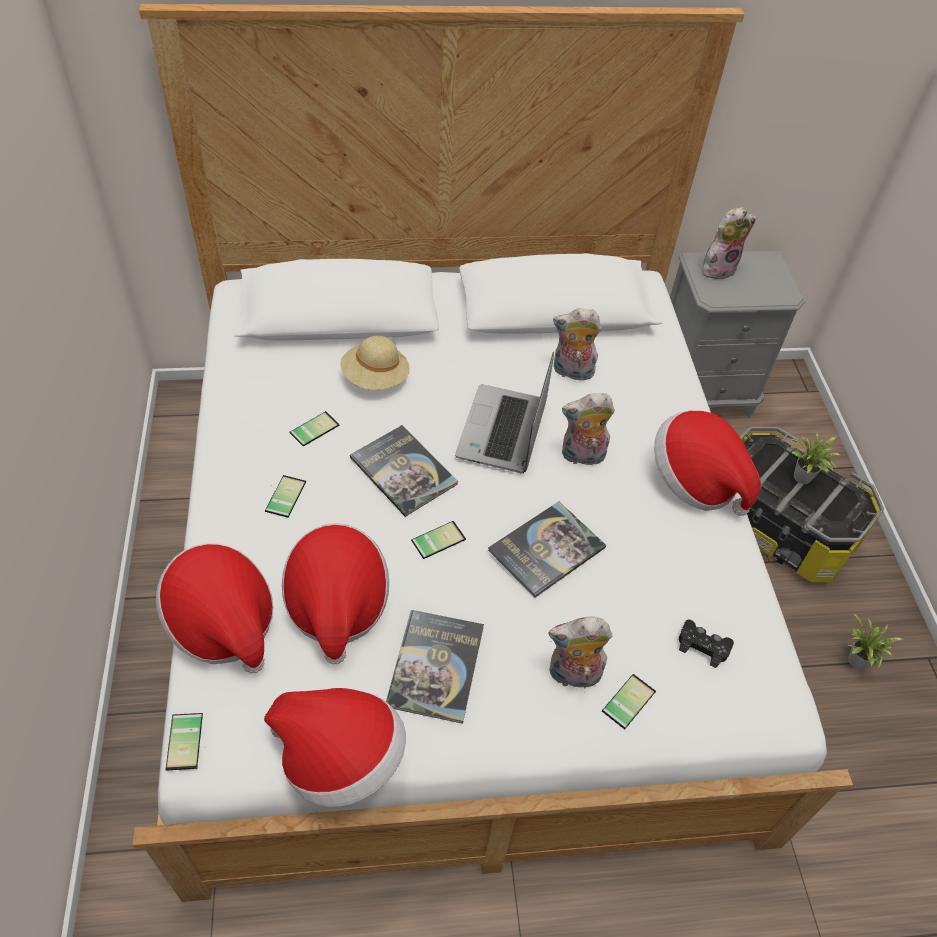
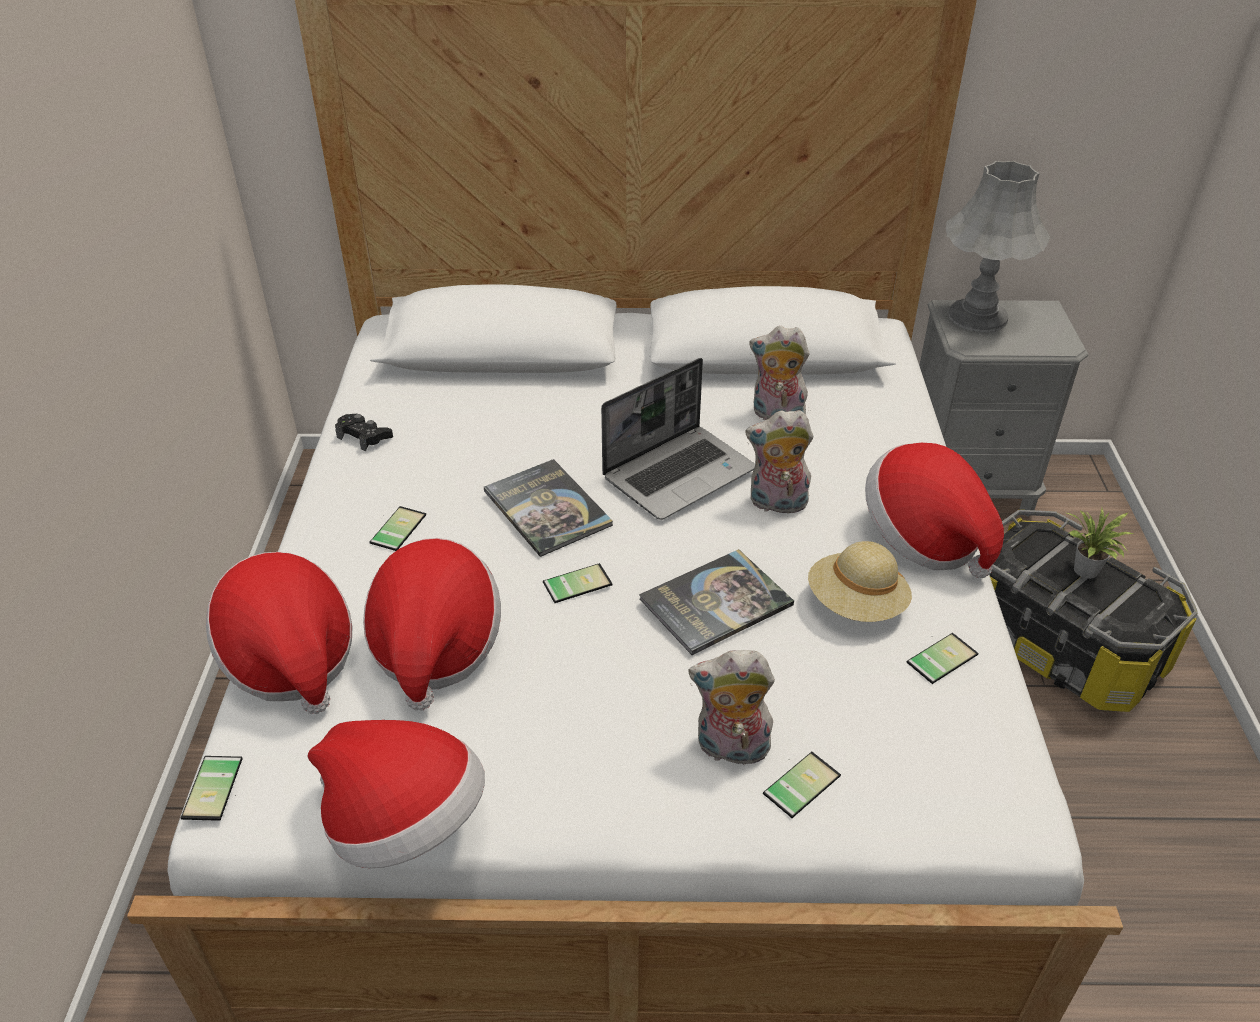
camera: 10 degrees right, 10 degrees down
(313, 427) = (446, 460): phone -> phone (939, 656)
(375, 378) = (532, 413): beige hat -> beige hat (856, 604)
(435, 666) = (549, 724): book -> none
(503, 431) = (679, 473): laptop -> laptop turned 150 degrees counterclockwise
(703, 646) = (913, 726): black game controller -> black game controller (364, 436)
(718, 268) = (977, 316): plush toy -> grey table lamp
(856, 662) = (1162, 817): potted plant -> none

